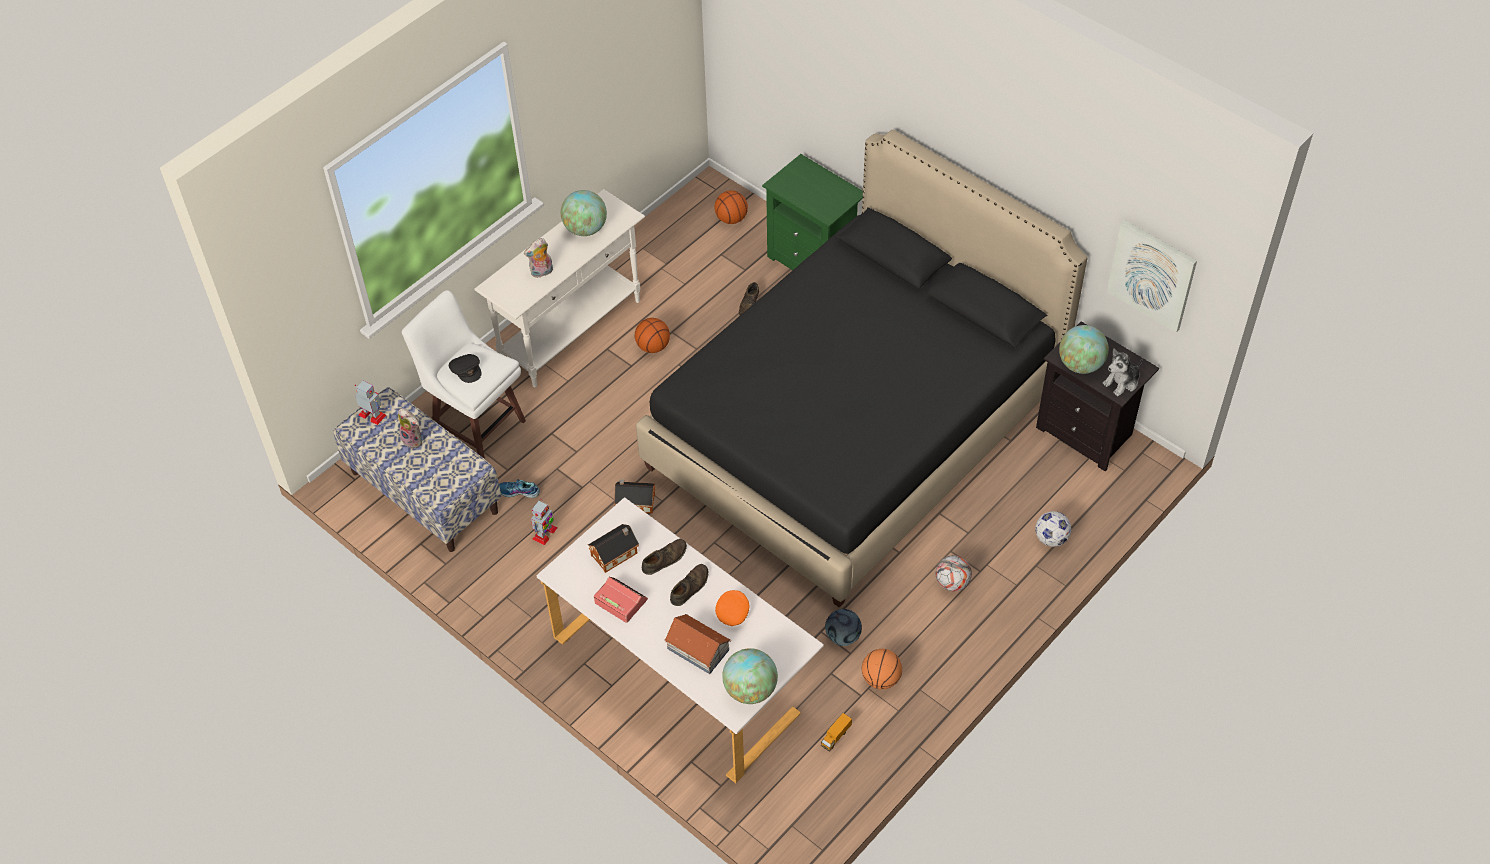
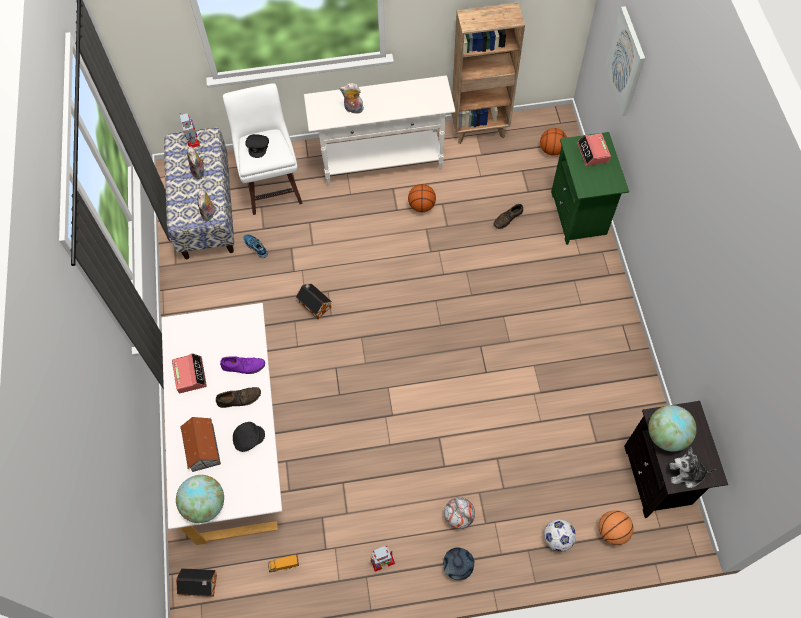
camera: 40 degrees right, 10 degrees up
(468, 470) = (209, 214): none -> plush toy
(545, 533) = (245, 286): toy robot -> toy robot (382, 561)
(585, 229) = (408, 96): globe -> none
(616, 553) = (219, 339): toy house -> toy house (201, 585)
(641, 241) = (480, 129): none -> brown bookcase
(664, 559) = (243, 366): brown shoe -> purple shoe
(732, 611) = (248, 438): orange cap -> black cap
(804, 180) = (593, 153): none -> alarm clock
(842, 636) = (353, 497): football -> football (457, 566)
(854, 427) = (497, 353): black bed -> none
(881, 679) = (348, 548): basketball -> basketball (612, 531)
(1152, 274) = (758, 417): picture -> picture (626, 62)

